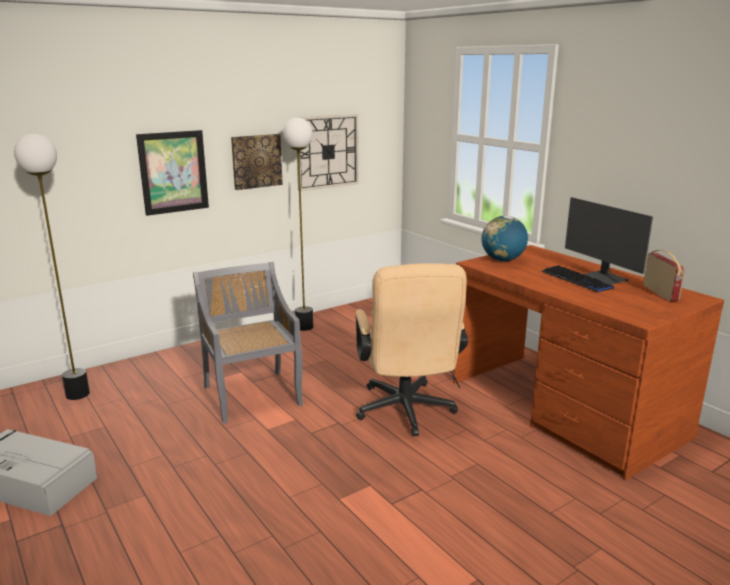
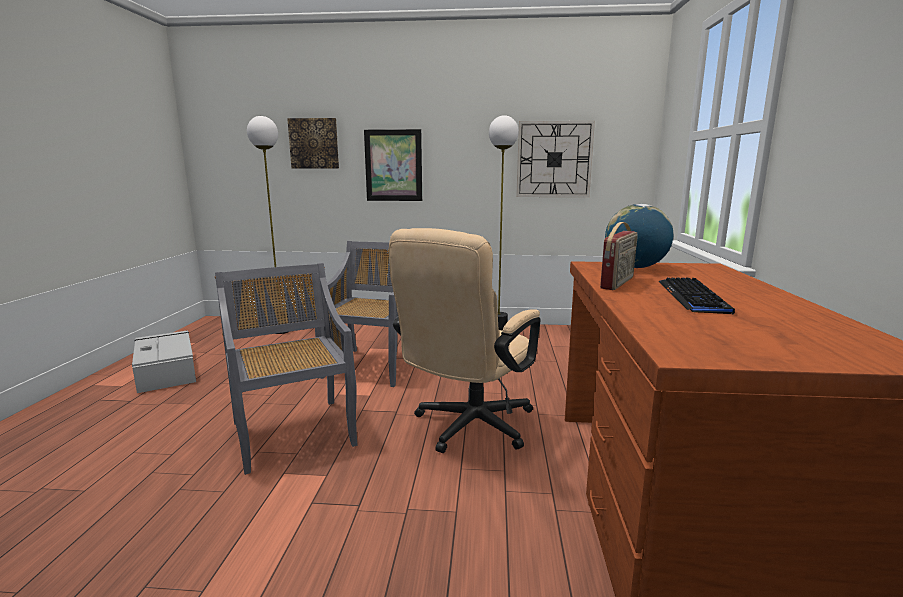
camera: 40 degrees right, 5 degrees down
(256, 161) = (473, 162): picture -> picture (314, 143)
(289, 472) = (293, 432): none -> grey chair
(604, 278) = (751, 303): monitor -> none
(661, 293) = (828, 336): radio -> radio (618, 283)

